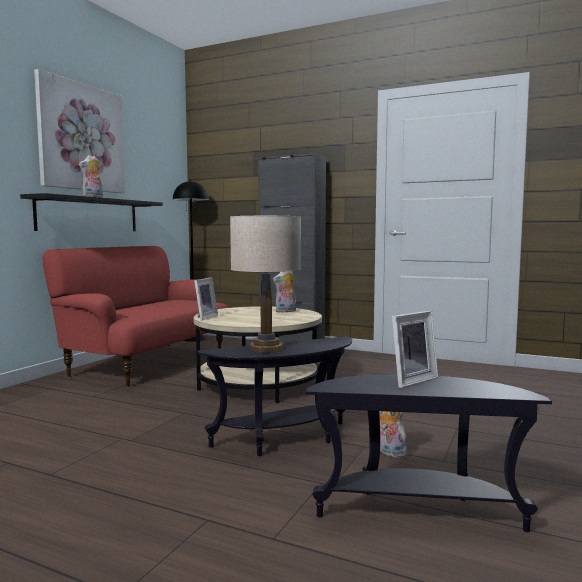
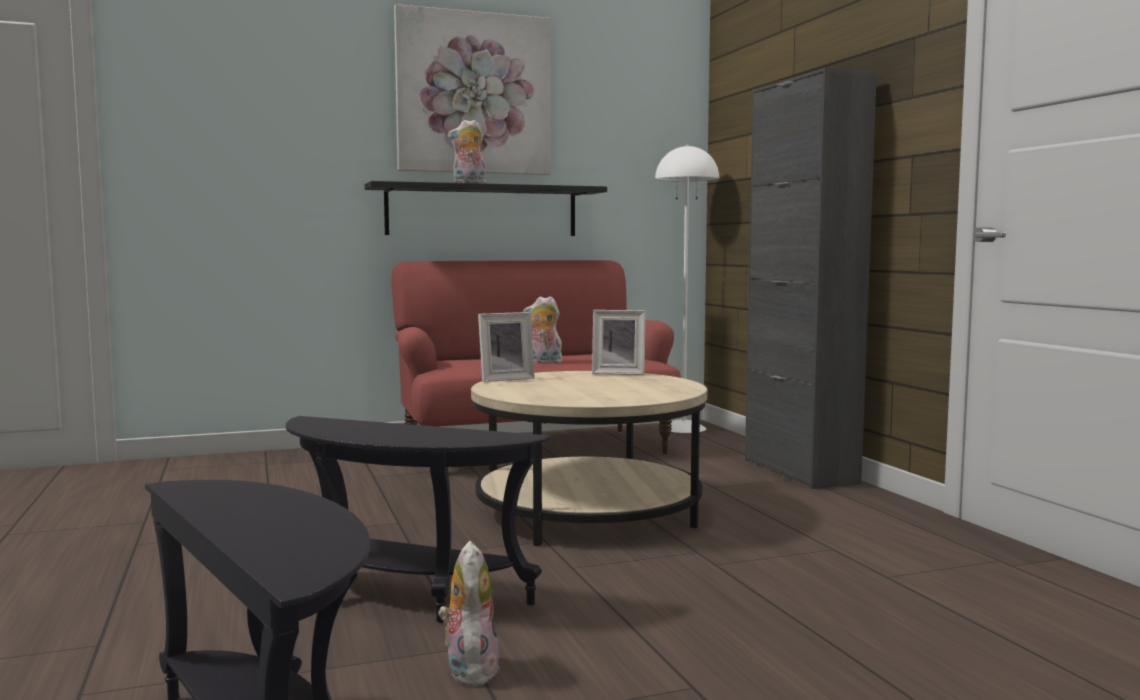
camera: 45 degrees right, 0 degrees up
(193, 338) = (683, 428): black floor lamp -> white floor lamp
(266, 348) = (364, 429): beige table lamp -> none
(285, 311) = (654, 387): plush toy -> plush toy (543, 362)
(410, 380) = (288, 508): picture frame -> picture frame (618, 373)

